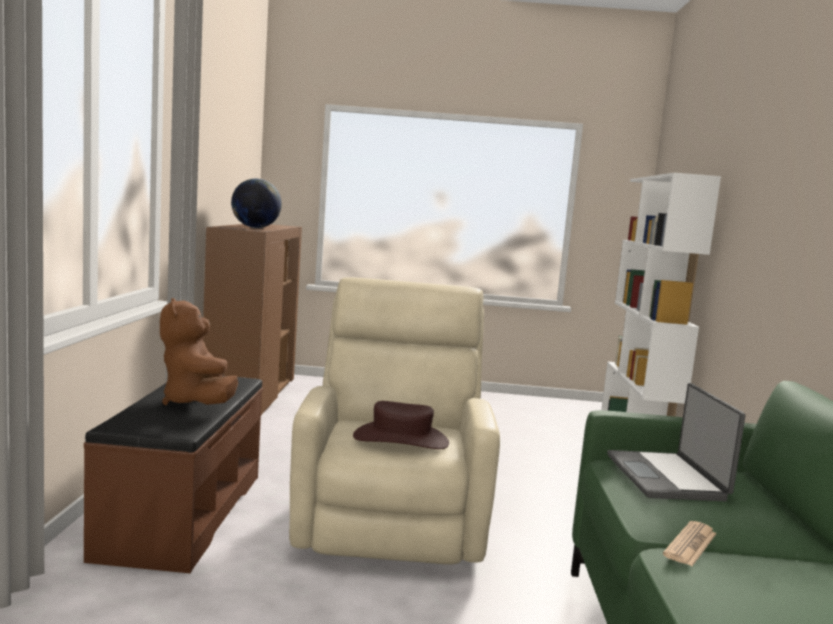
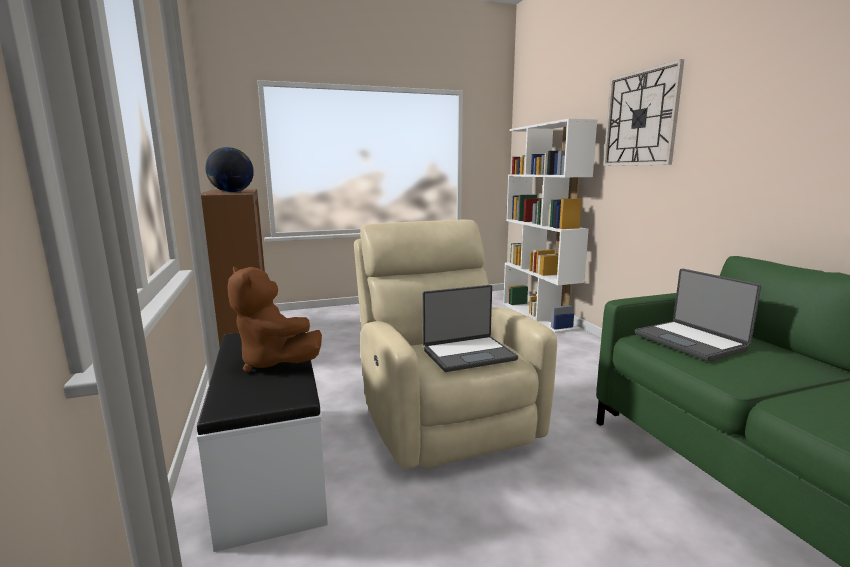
camera: 20 degrees left, 5 degrees up
(181, 513) = (270, 465): brown bench -> white bench
(401, 439) = (468, 354): brown hat -> laptop
(690, 544) = (784, 392): newspaper -> none
(759, 180) = (640, 118): none -> wall clock

